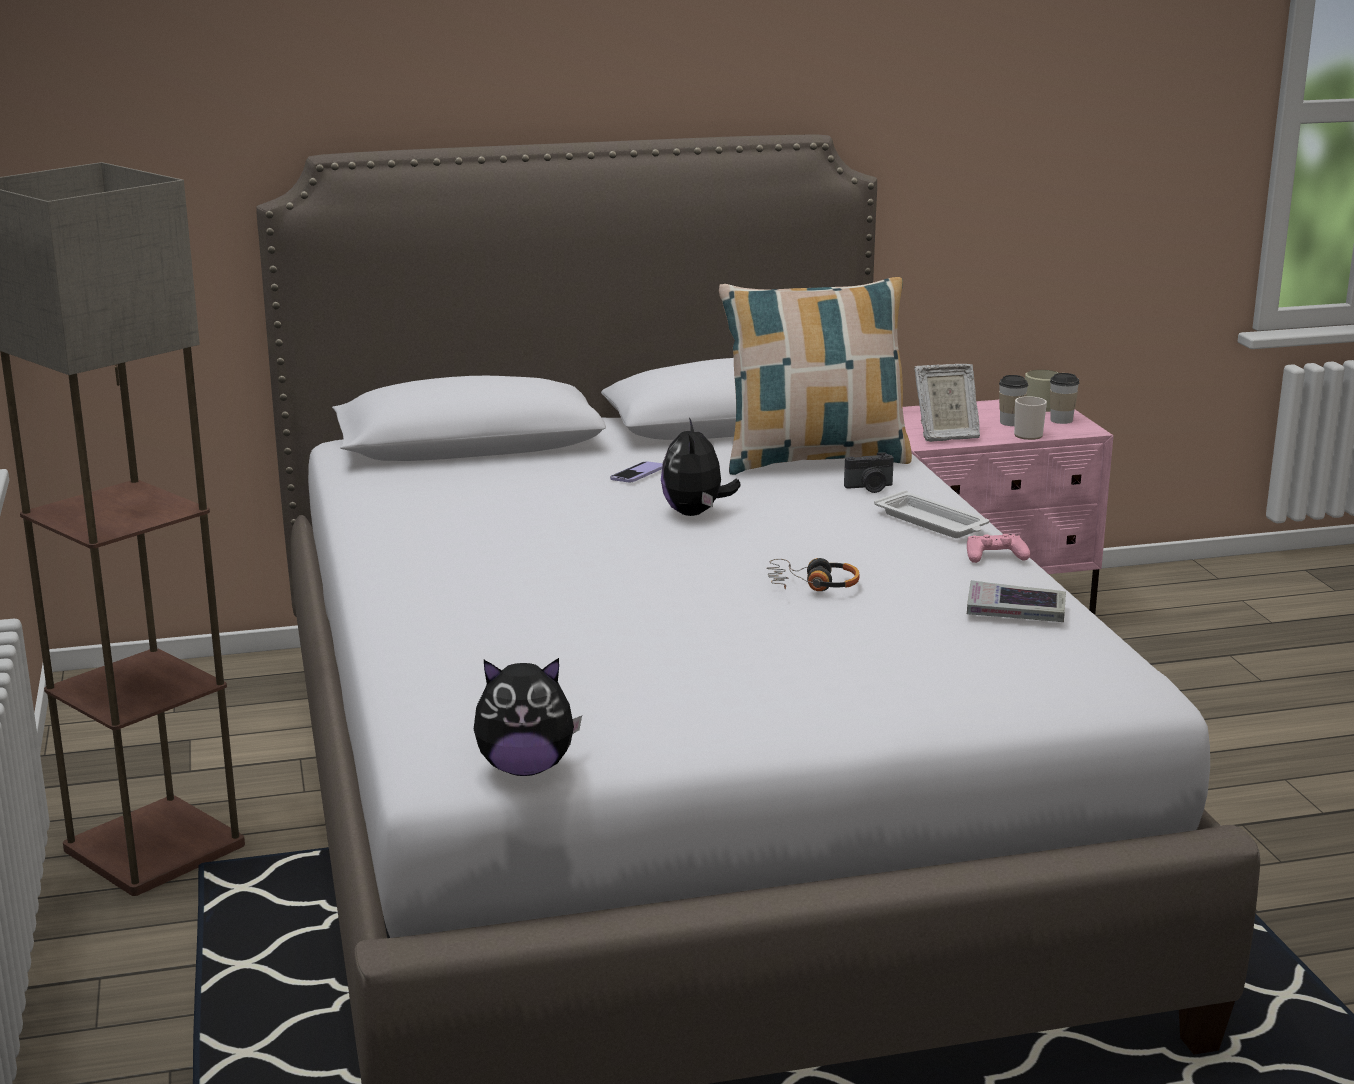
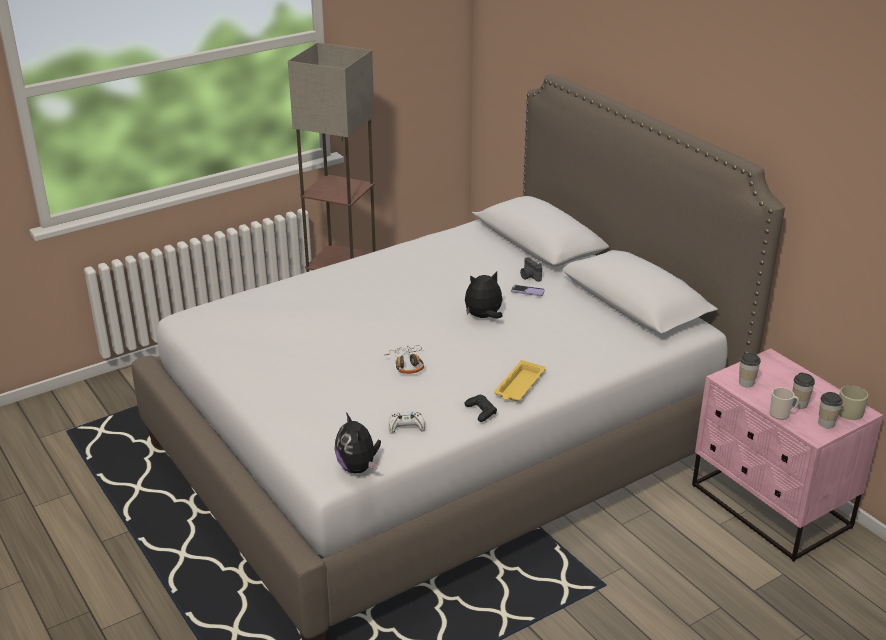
camera: 70 degrees right, 10 degrees up
(525, 768) = (191, 334): plush toy -> plush toy (358, 467)
(814, 460) = (592, 335): pillow -> none
(870, 488) = (560, 359): camera -> camera (529, 277)
(932, 522) = (519, 386): white tray -> yellow tray
(945, 435) = (746, 383): picture frame -> cup
(995, 556) = (481, 411): pink game controller -> black game controller
(1015, 611) = (406, 426): book -> white game controller

